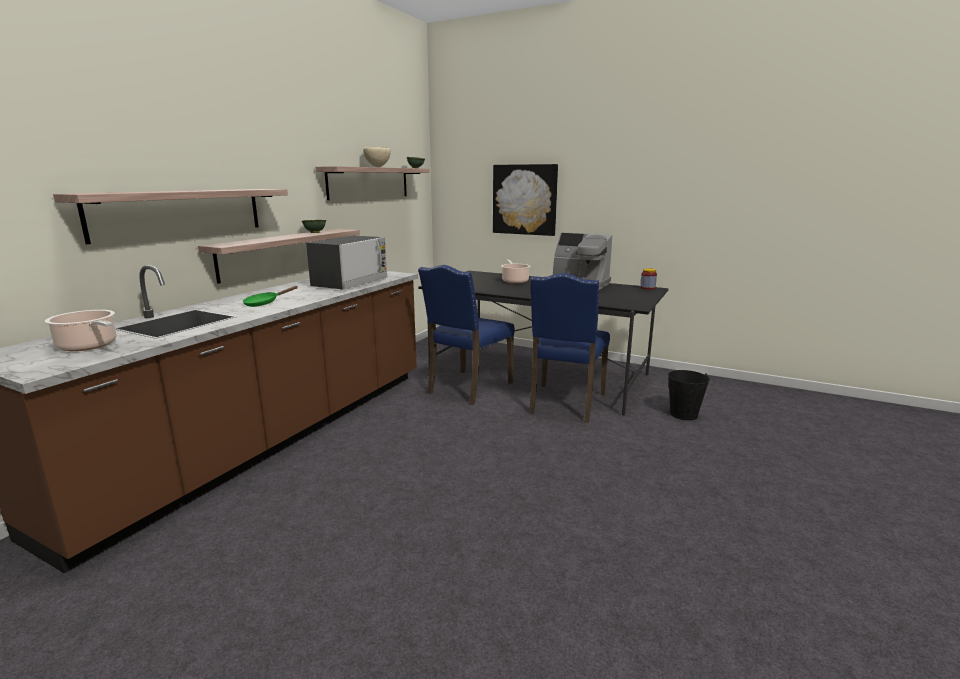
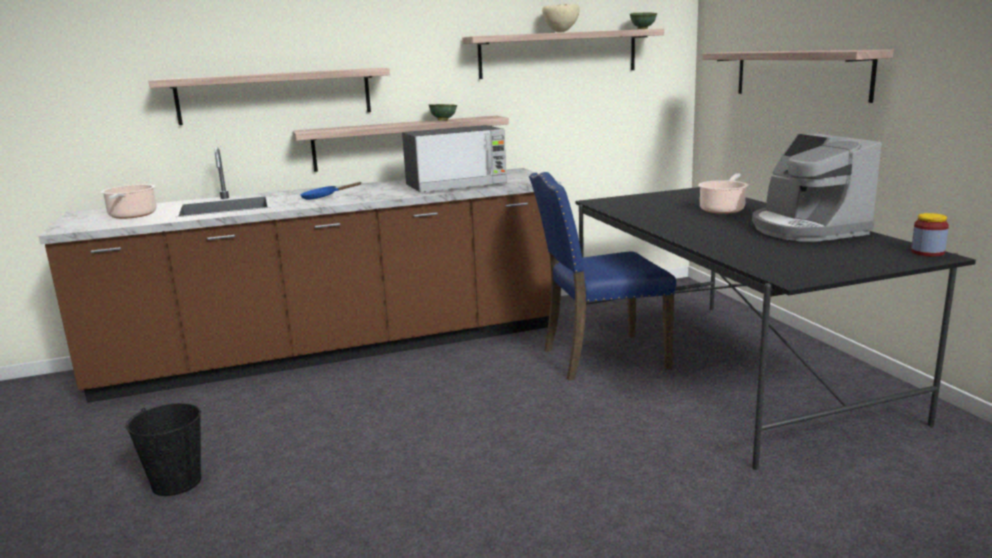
camera: 45 degrees right, 0 degrees up
(264, 303) = (323, 197): green frying pan -> blue frying pan
(525, 199) = (800, 74): picture -> shelf
(565, 404) = (693, 420): blue chair -> none
(683, 414) = (872, 509): black bucket -> black bucket (177, 482)

